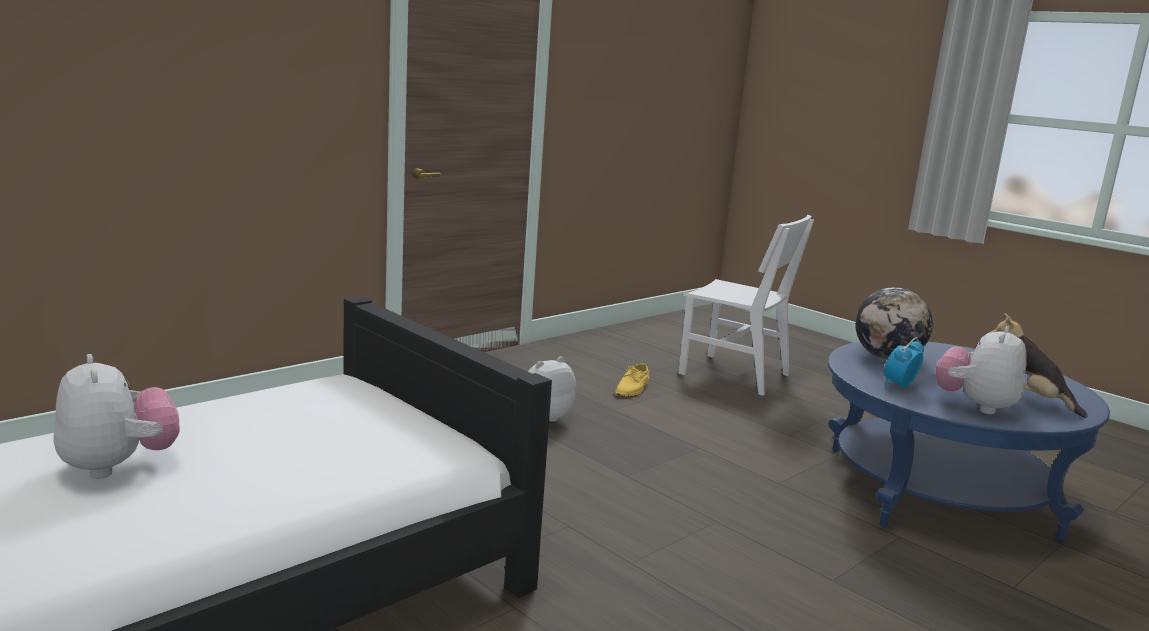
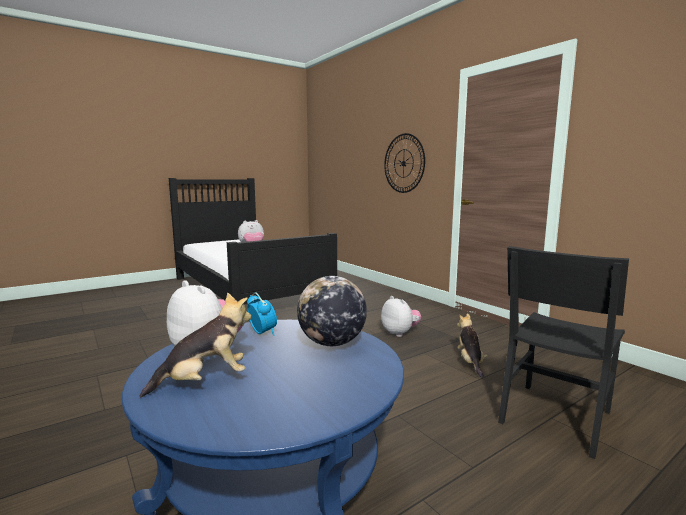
camera: 100 degrees right, 5 degrees down
(250, 92) = (403, 163): none -> wall clock
(633, 388) = (470, 362): yellow shoe -> plush toy
(734, 374) = (555, 416): white chair -> black chair

